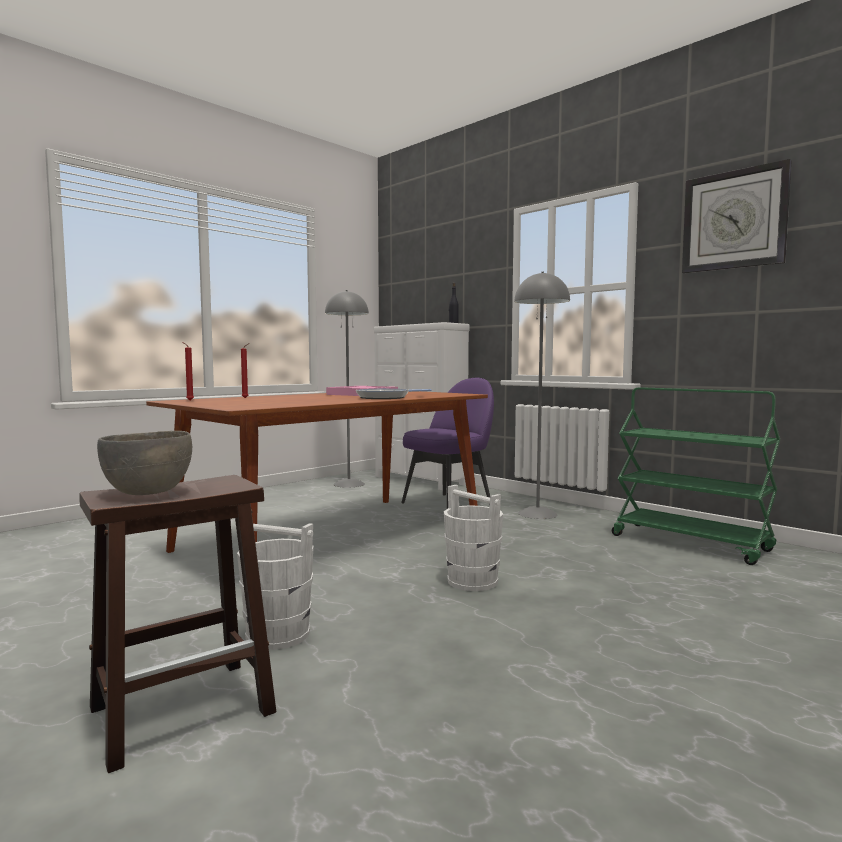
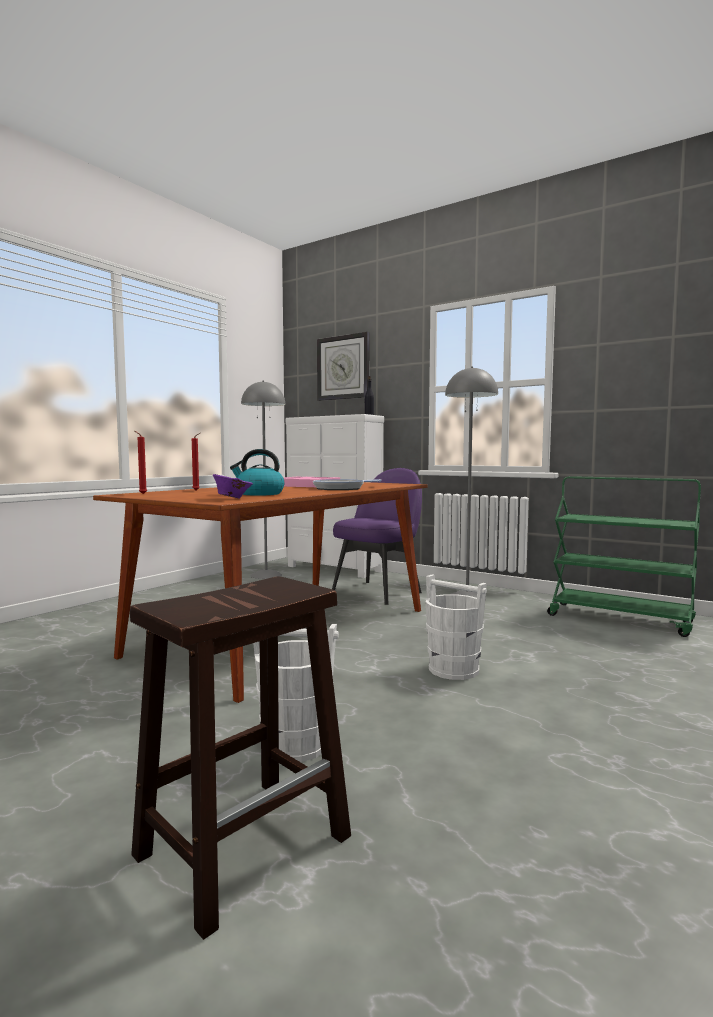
camera: 10 degrees left, 0 degrees up
(148, 493) = (218, 603): grey bowl -> none
(255, 405) = (232, 498): none -> purple bowl
(292, 401) = (259, 494): none -> kettle
(734, 220) = (648, 324): wall clock -> wall clock (343, 367)

